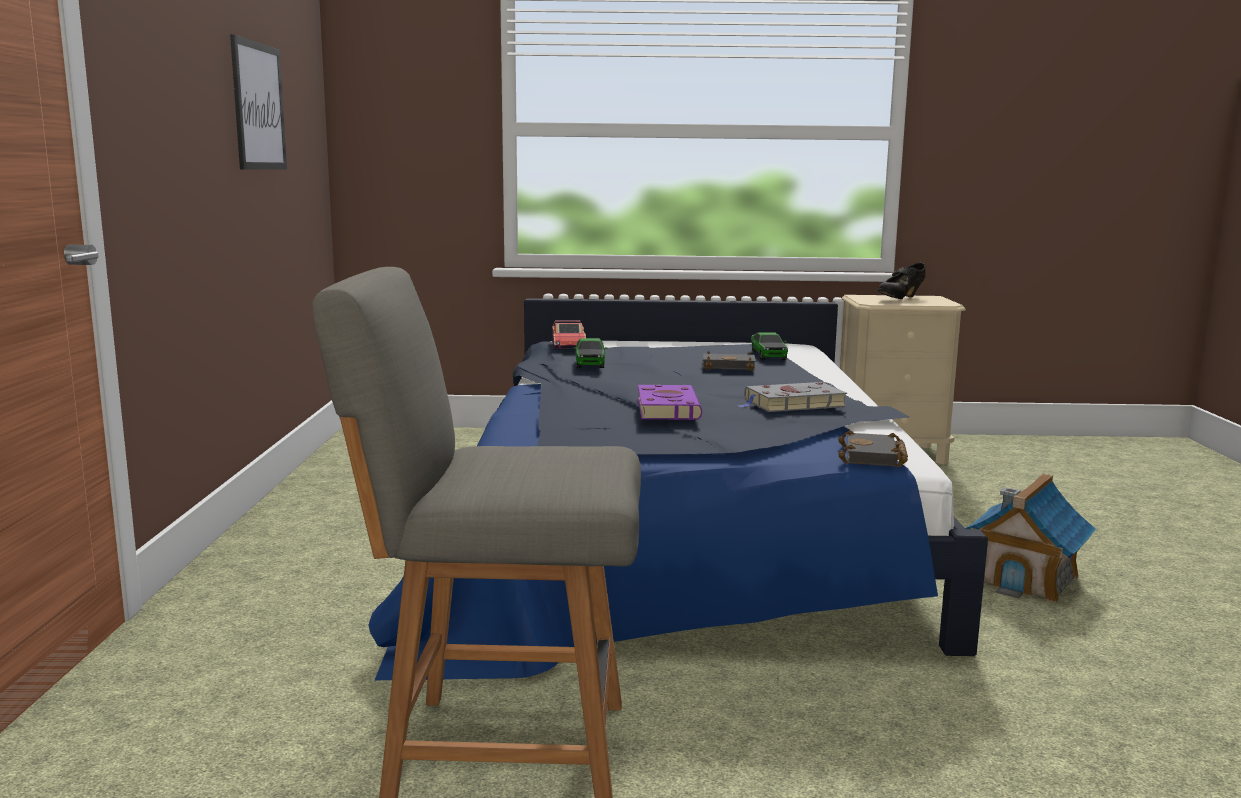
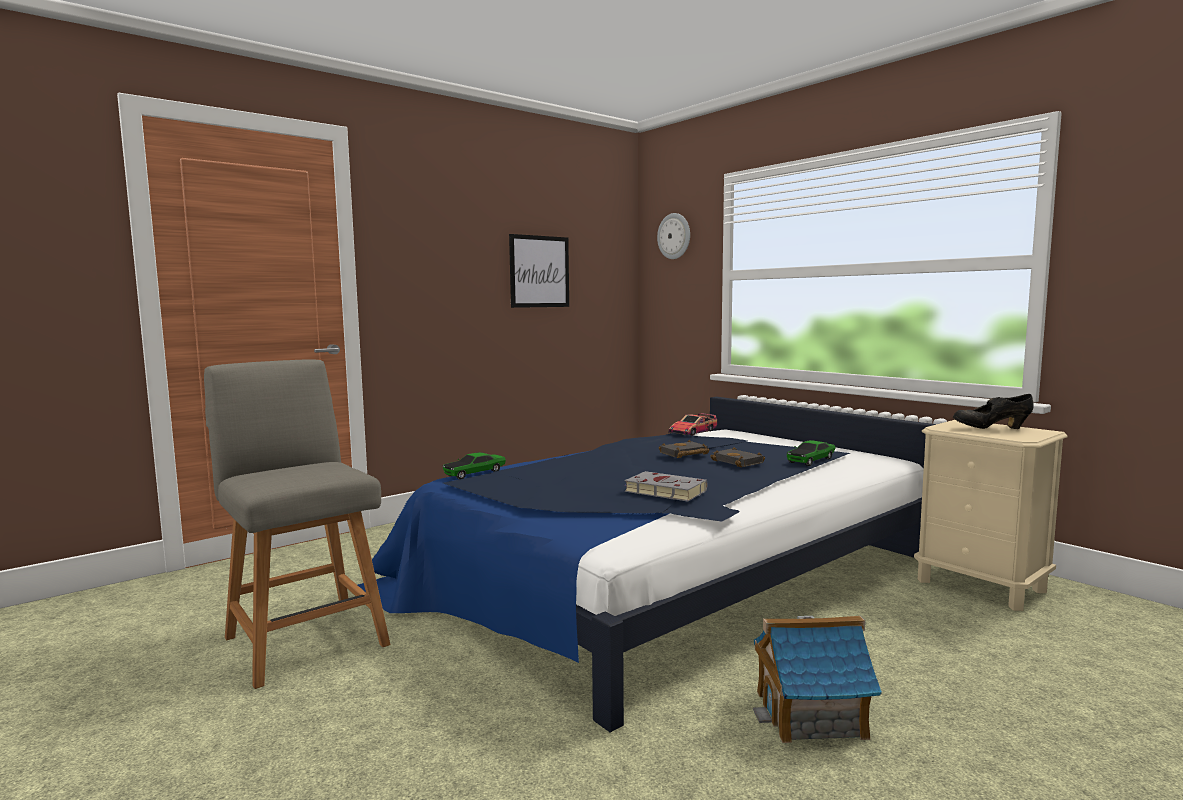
camera: 50 degrees right, 5 degrees down
(406, 63) = (674, 236): none -> wall clock
(590, 362) = (658, 443): toy car -> toy car (474, 473)
(667, 408) = (578, 475): purple book -> none
(874, 457) = (594, 536): black book -> black book (683, 454)

